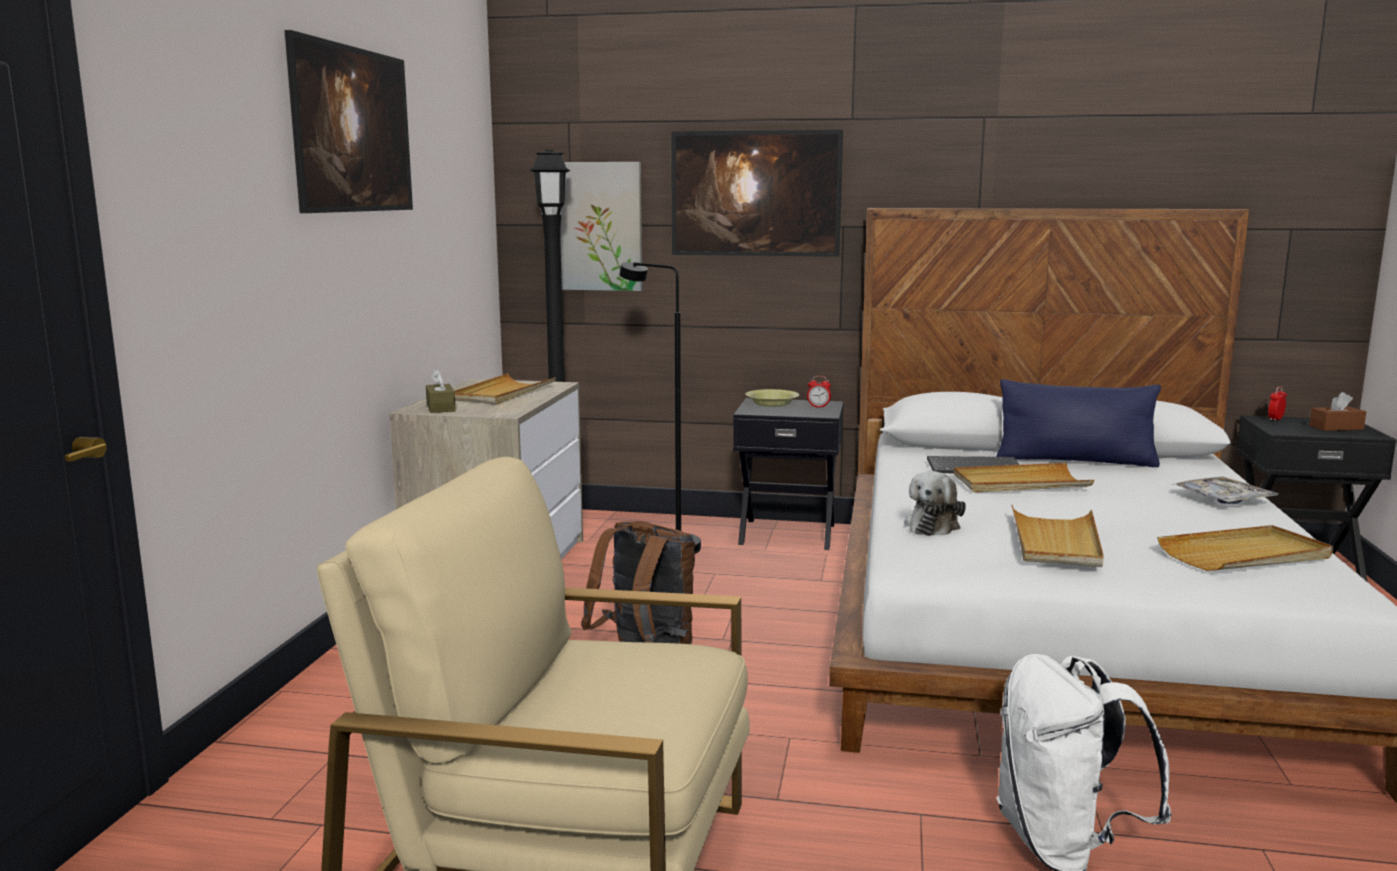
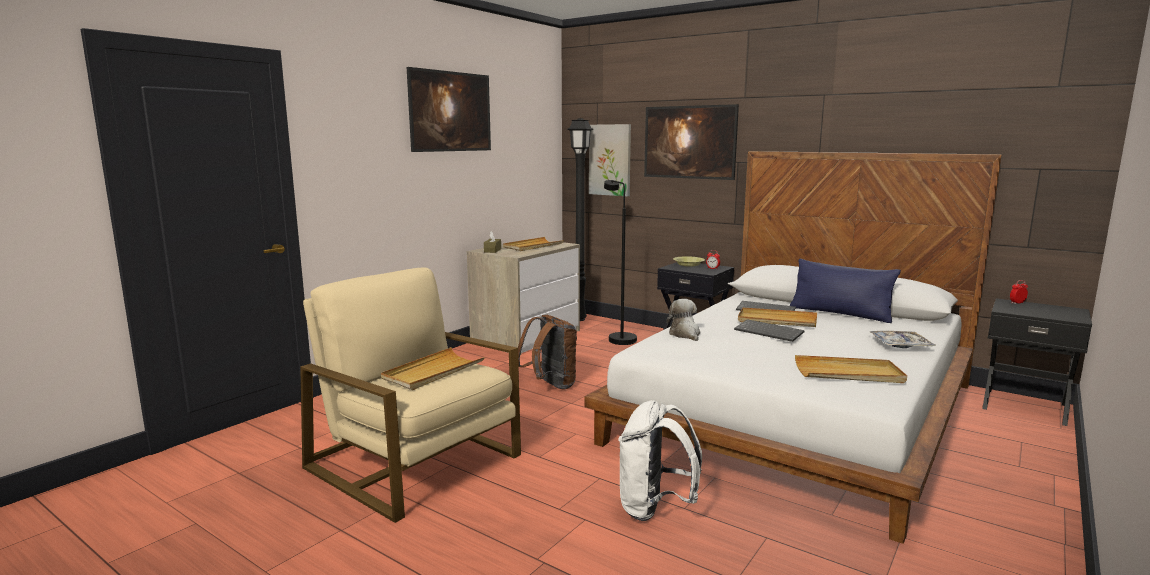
camera: 25 degrees right, 0 degrees up
(933, 526) = (685, 335): plush toy -> plush toy turned 120 degrees clockwise
(1045, 503) = (770, 332): none -> keyboard
(1056, 541) = (737, 350): beige tray -> beige tray (433, 372)
(1336, 427) = (1056, 312): brown tissue box -> none

